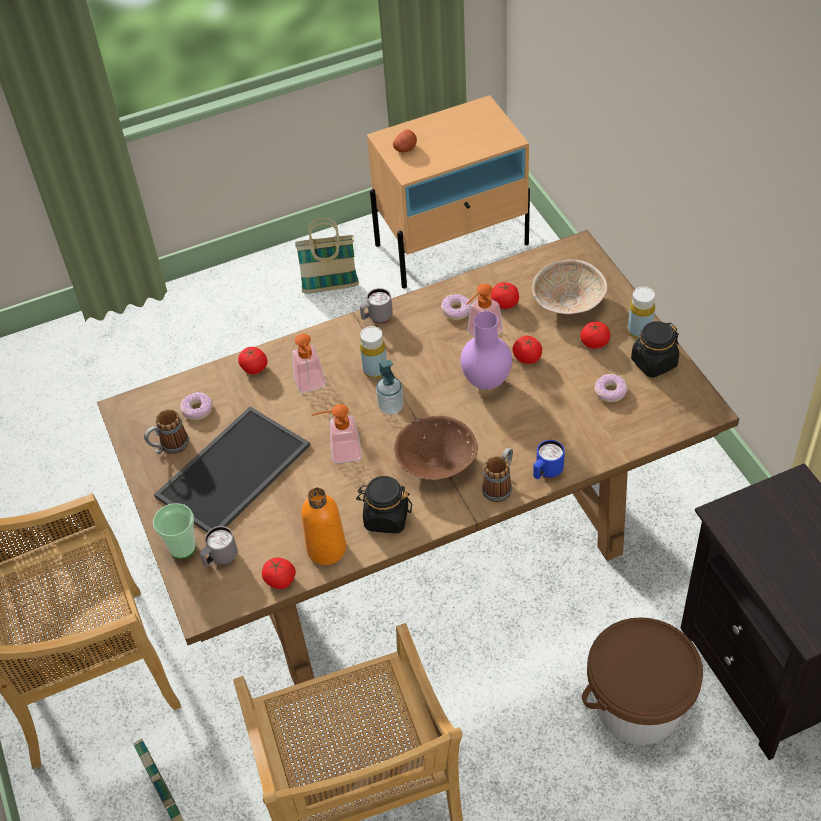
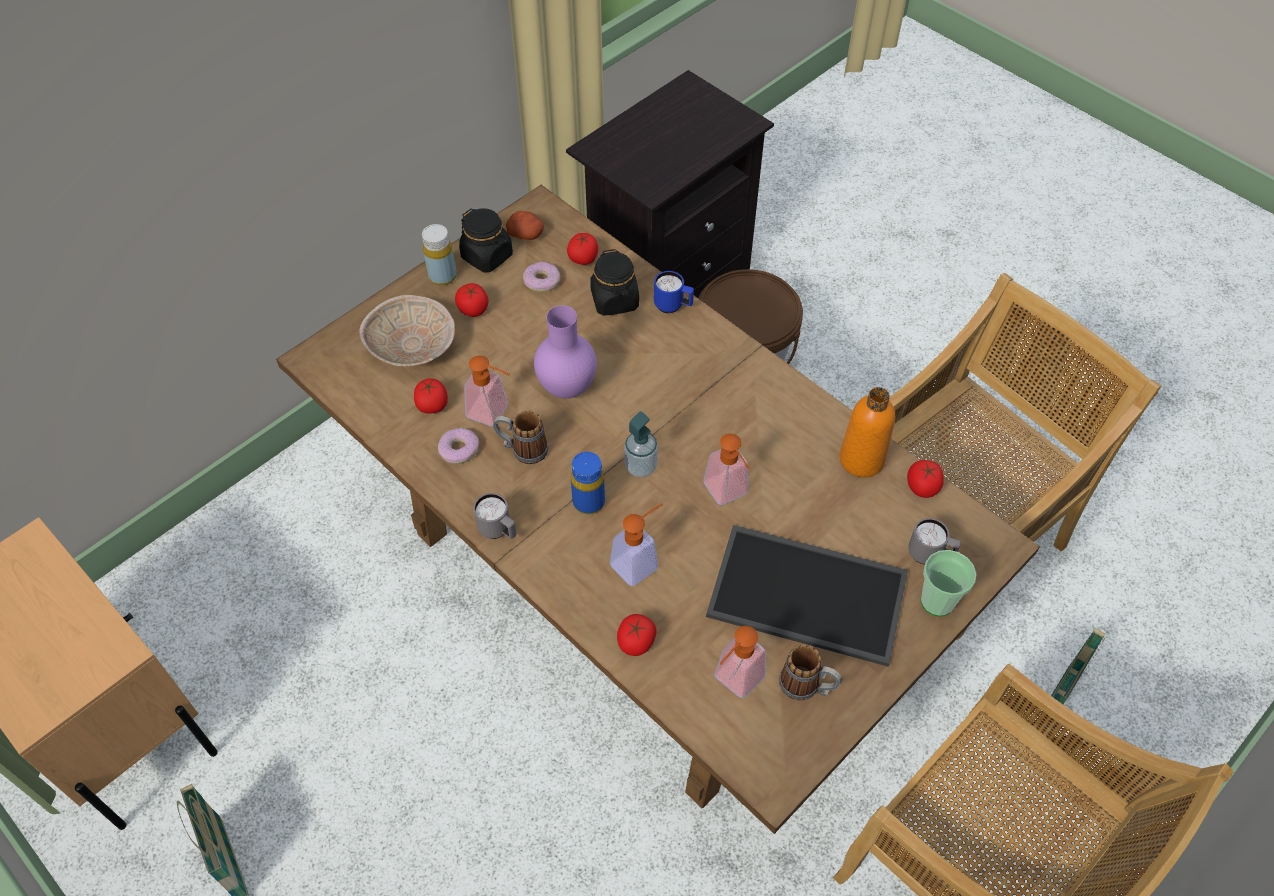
camera: 115 degrees left, 5 degrees up
(197, 410) = (733, 681): donut -> soap dispenser
(375, 370) = (588, 502): yellow bottle -> blue bottle
(386, 518) = (795, 420): black jar -> black jar (615, 300)
(405, 148) = (59, 678): potato -> potato (526, 234)
(435, 460) = (699, 401): brown bowl -> none
(500, 486) = (707, 338): mug -> mug (522, 449)
(527, 357) = (516, 361): tomato -> tomato (583, 258)

